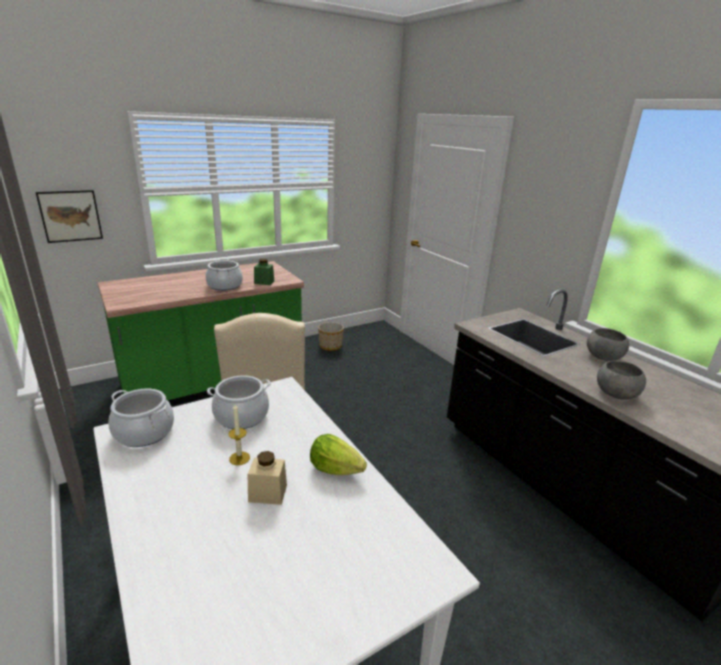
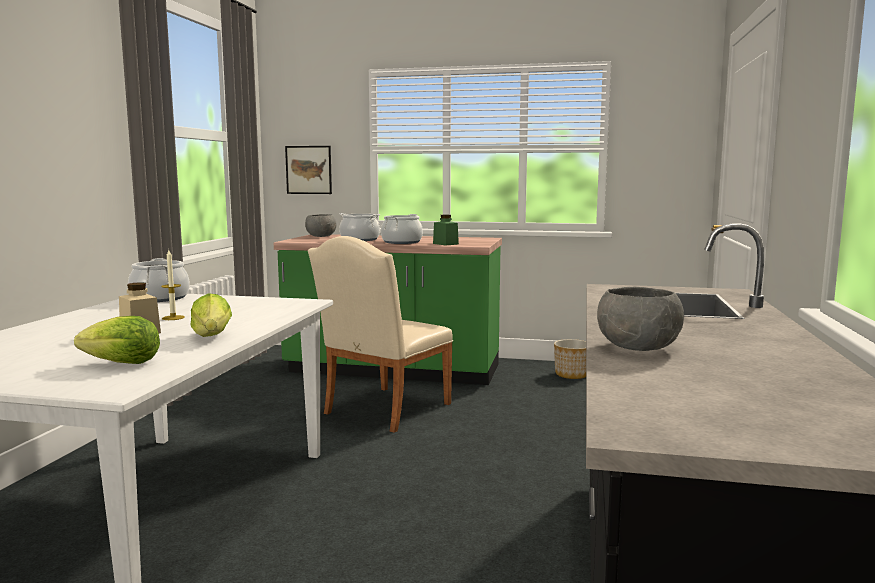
camera: 45 degrees right, 15 degrees down
(241, 416) = (233, 305): cooking pot -> cooking pot (360, 239)
(367, 541) = (123, 364): none -> lettuce
(603, 357) = (746, 329): grey bowl -> grey bowl (321, 236)

